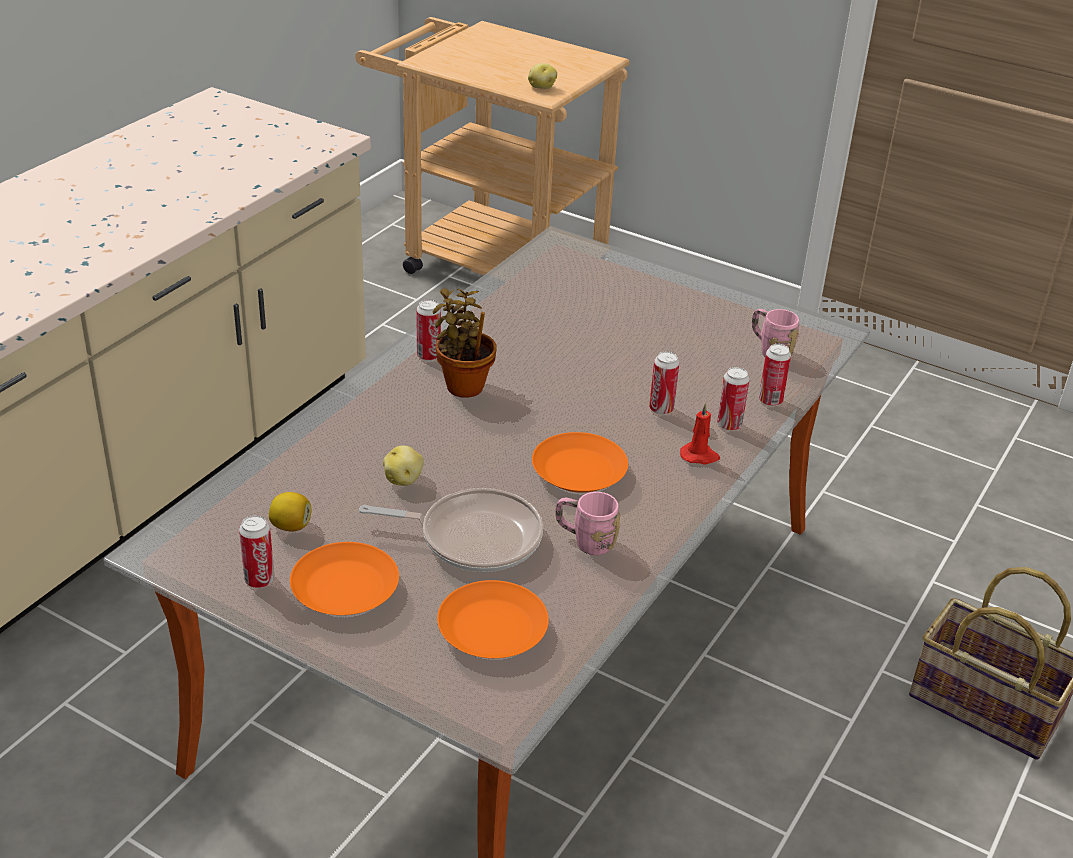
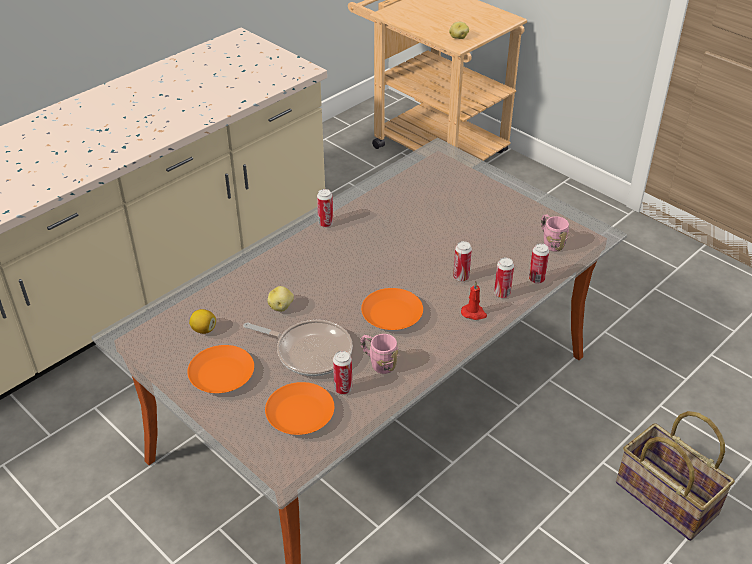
camera: 15 degrees right, 5 degrees up
(259, 580) = (174, 362): can -> can (343, 389)
(463, 384) = (340, 246): potted plant -> none

